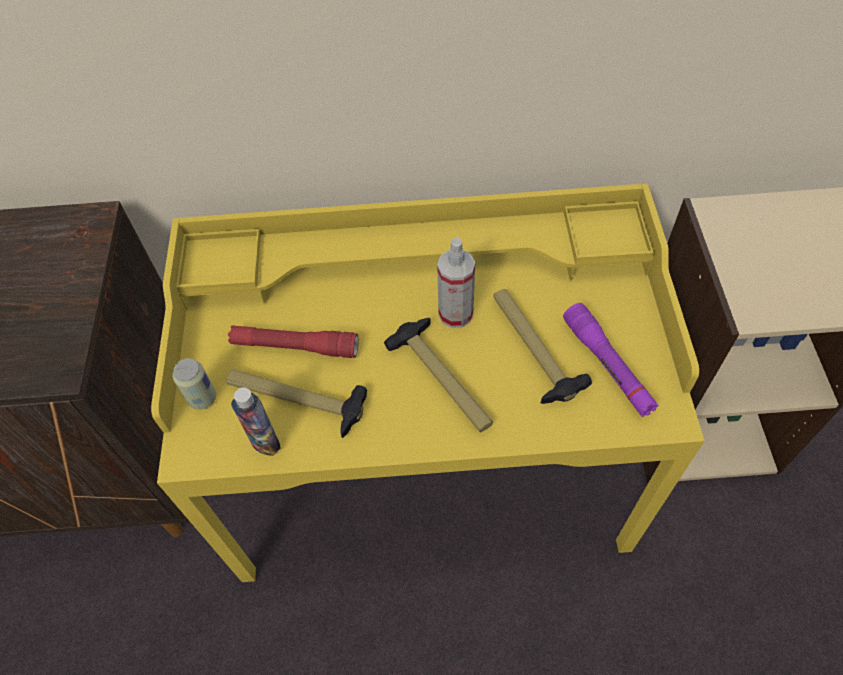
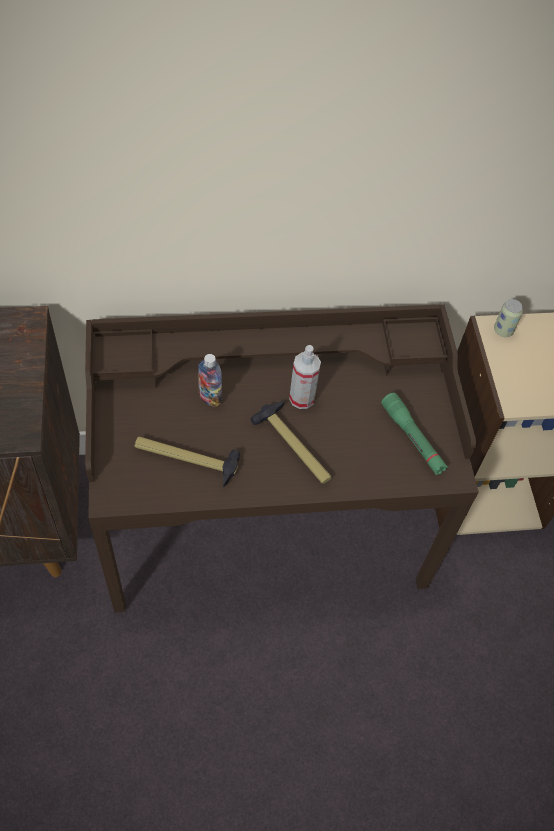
camera: 10 degrees left, 0 degrees up
(202, 398) = (115, 457): can -> can (503, 330)
(264, 442) = (165, 489): bottle -> bottle (210, 398)
(295, 346) = (182, 420): red flashlight -> none
(429, 464) = (265, 520): yellow desk -> brown desk
(532, 348) = (358, 425): hammer -> none
(607, 365) = (412, 438): purple flashlight -> green flashlight

